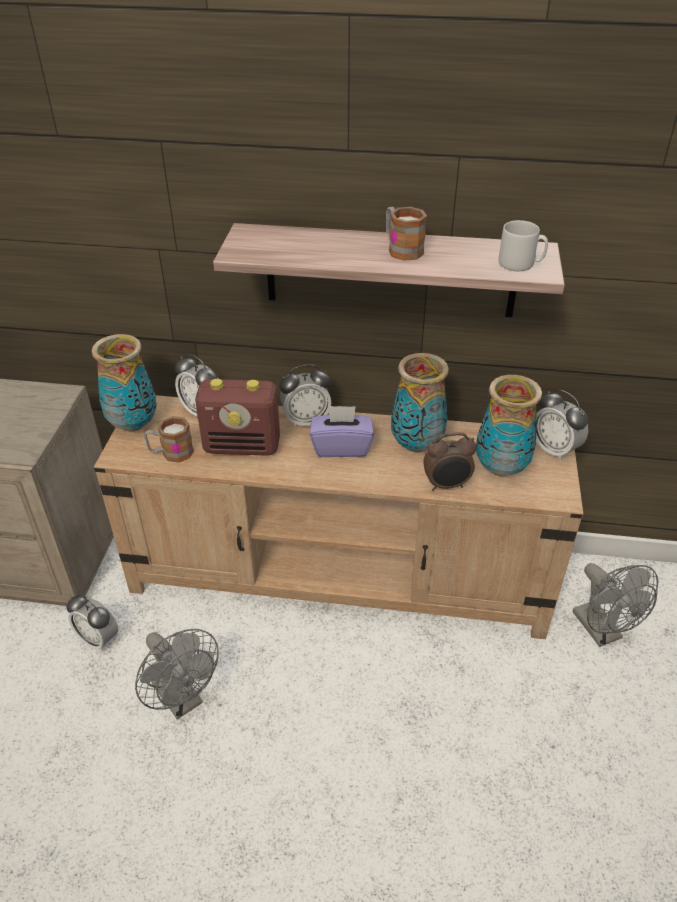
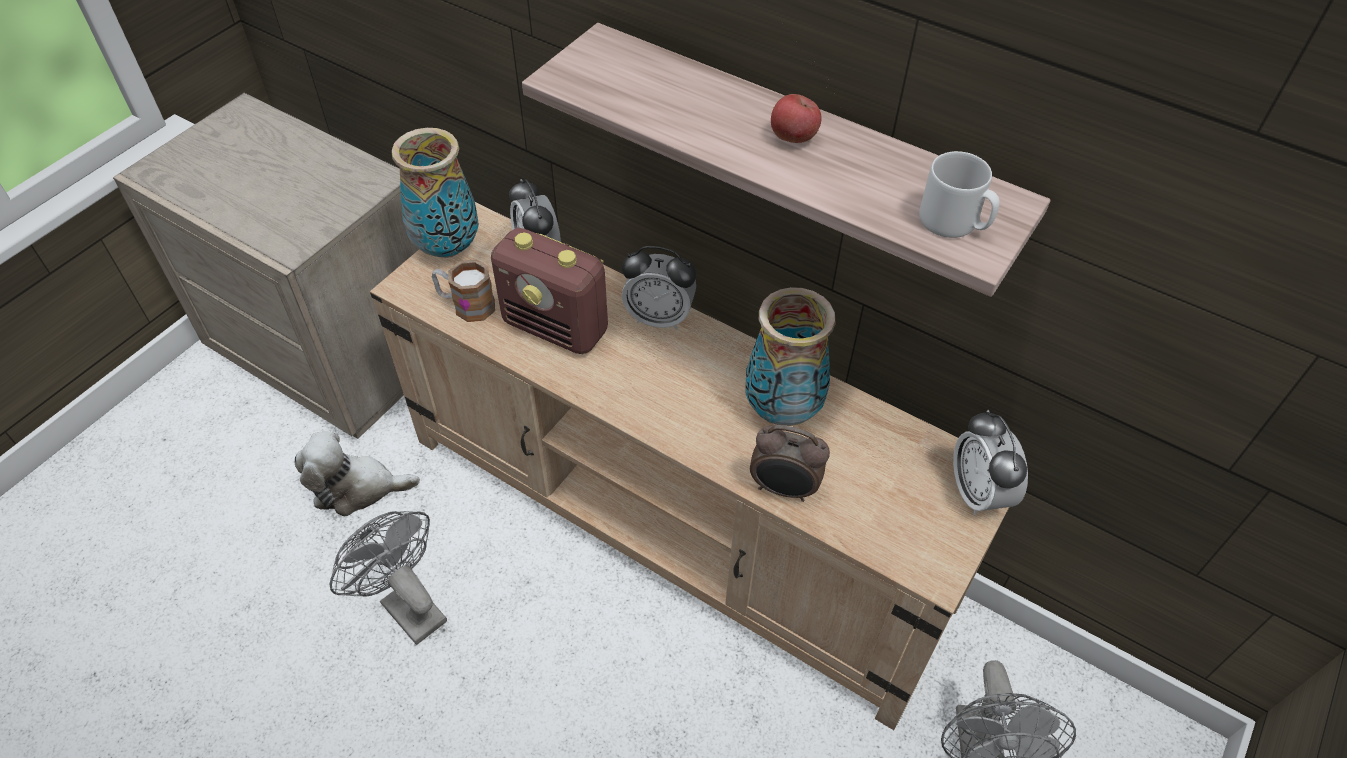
camera: 25 degrees right, 10 degrees up
(98, 639) = (357, 488): alarm clock -> plush toy
(183, 700) = (406, 605): grey fan -> grey fan turned 150 degrees clockwise
(341, 447) = (680, 375): purple tissue box -> none
(401, 249) = (793, 138): mug -> apple
(500, 468) = (877, 491): vase -> none

